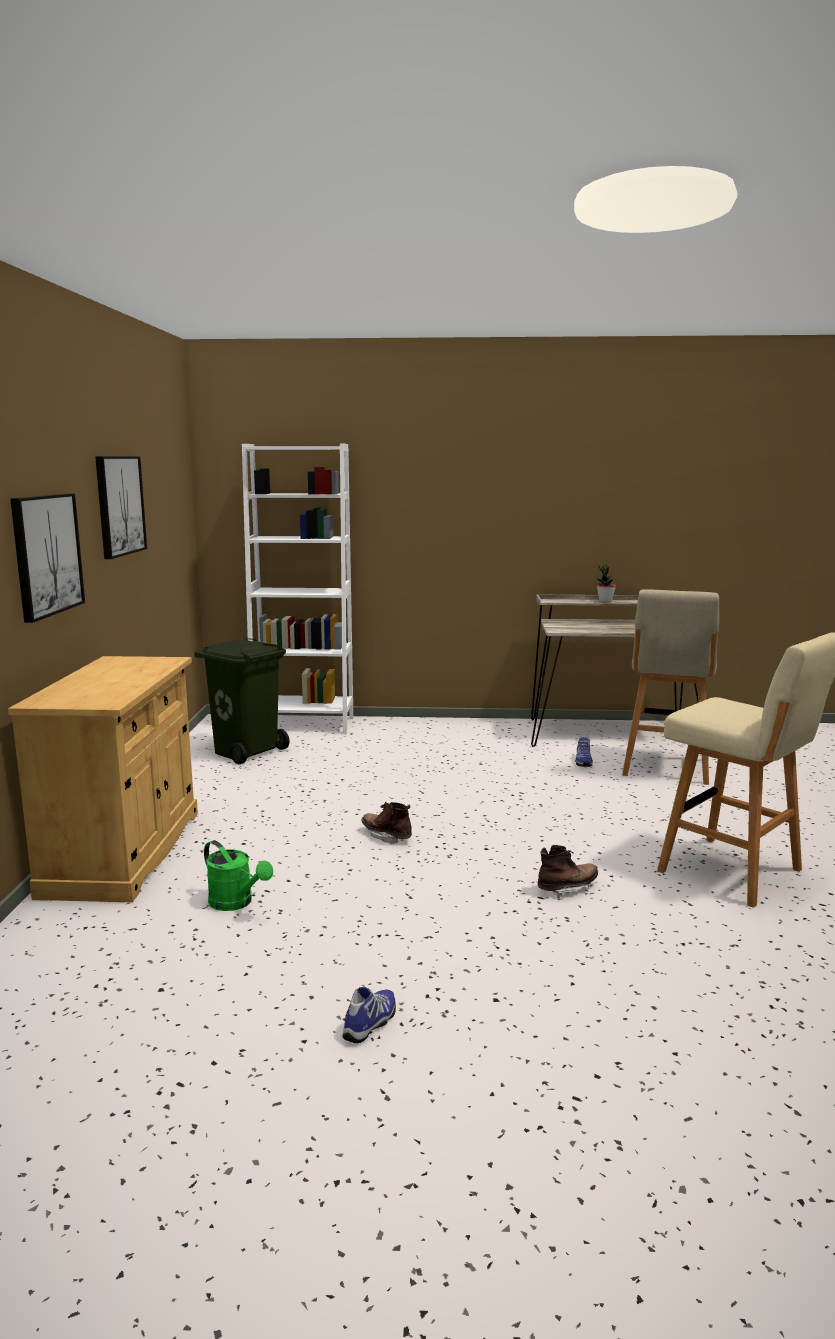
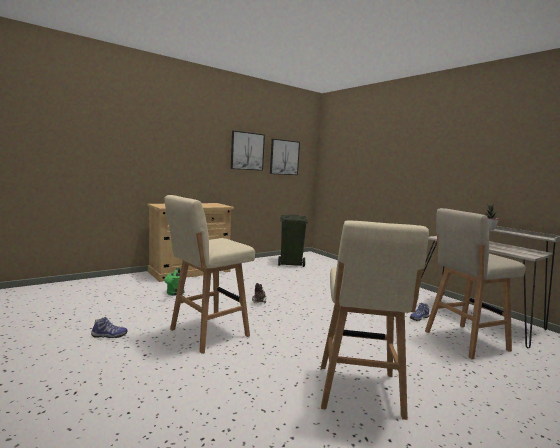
camera: 50 degrees right, 5 degrees down
(46, 554) = (188, 159): picture -> picture (284, 157)
(303, 724) = (332, 263): white bookcase -> none
(471, 920) = (207, 333): none -> beige stool
(567, 888) = (265, 347): brown boot -> none

